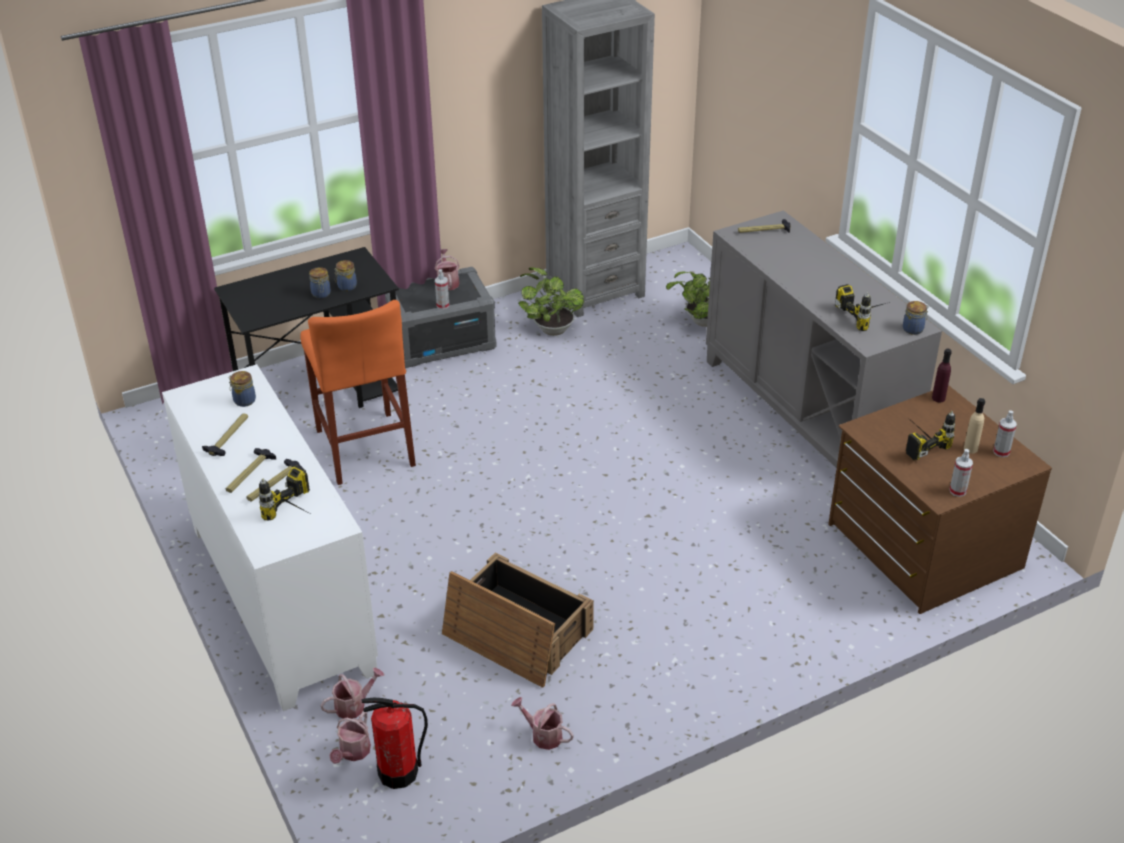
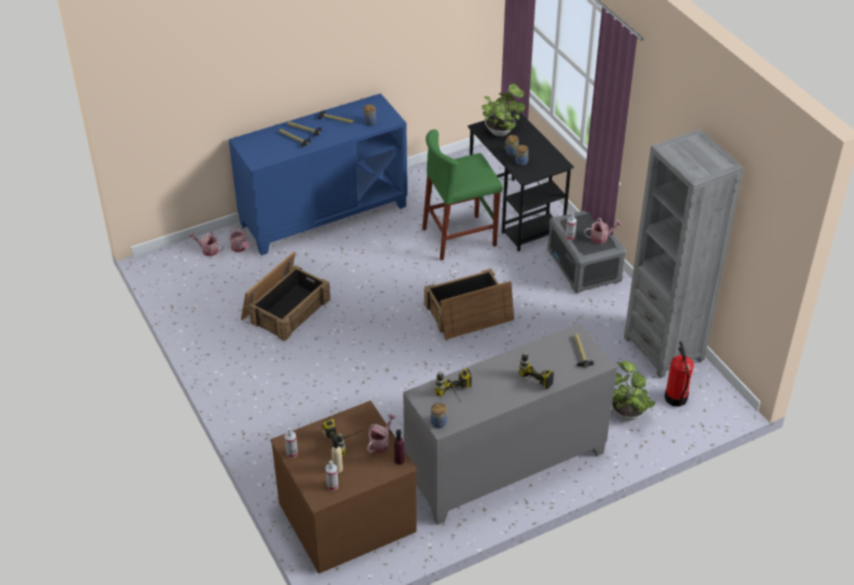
camera: 90 degrees right, 5 degrees up
(279, 599) = (323, 214): white cabinet -> blue cabinet
(298, 514) = (268, 149): power drill -> power drill (527, 387)
(364, 447) = (459, 237): orange stool -> green stool
(399, 773) = (191, 267): fire extinguisher -> fire extinguisher (675, 398)
(531, 440) = (468, 313): none -> crate
(543, 735) = (206, 320): watering can -> watering can (381, 443)
(551, 329) = (606, 323): potted plant -> potted plant (501, 130)

